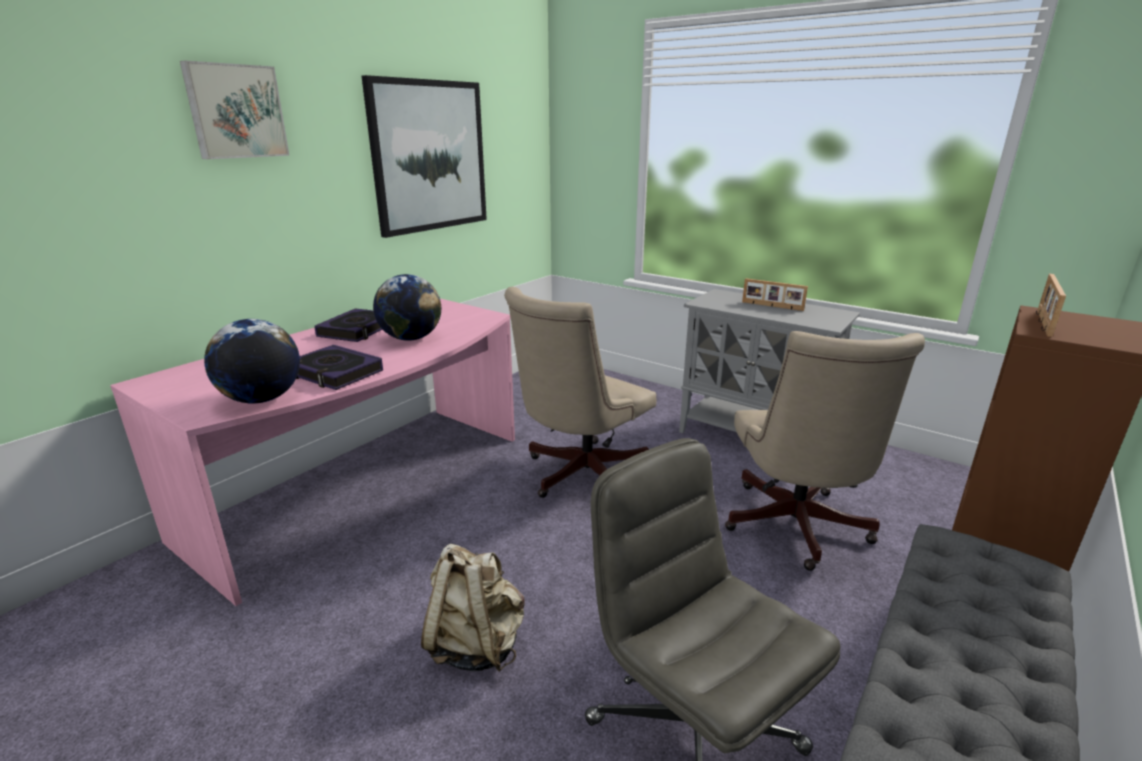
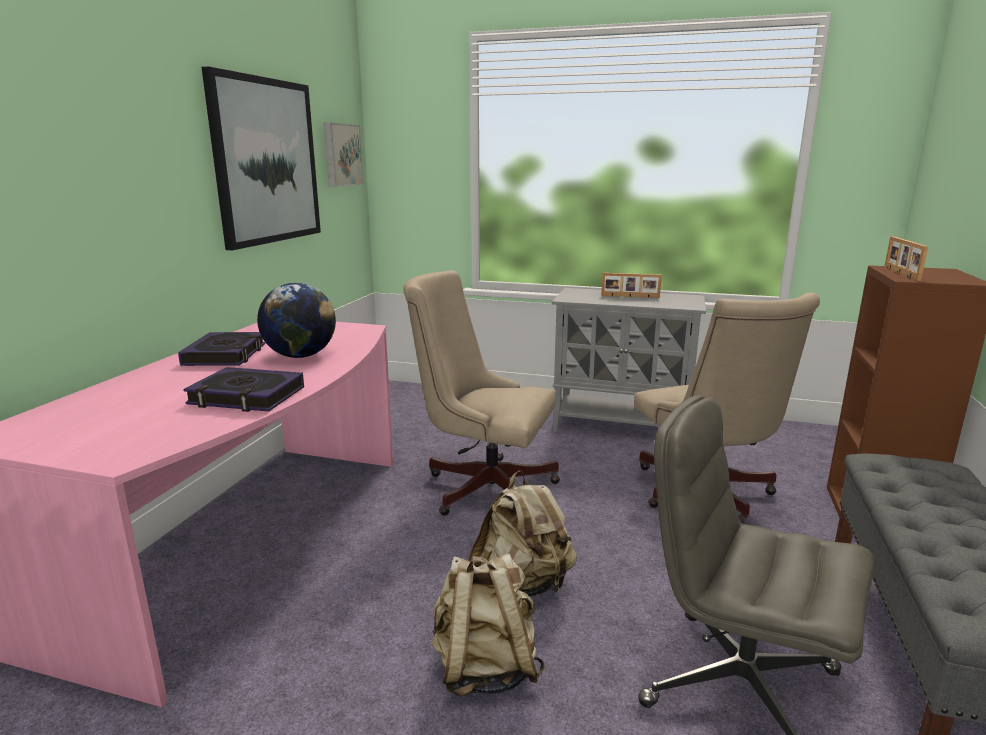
camera: 20 degrees left, 5 degrees down
(236, 111) = (76, 95): picture -> picture (341, 155)
(261, 399) = (182, 432): globe -> none
(555, 578) = (522, 585): none -> beige backpack
(579, 475) = (483, 486): beige office chair -> beige office chair turned 90 degrees clockwise

